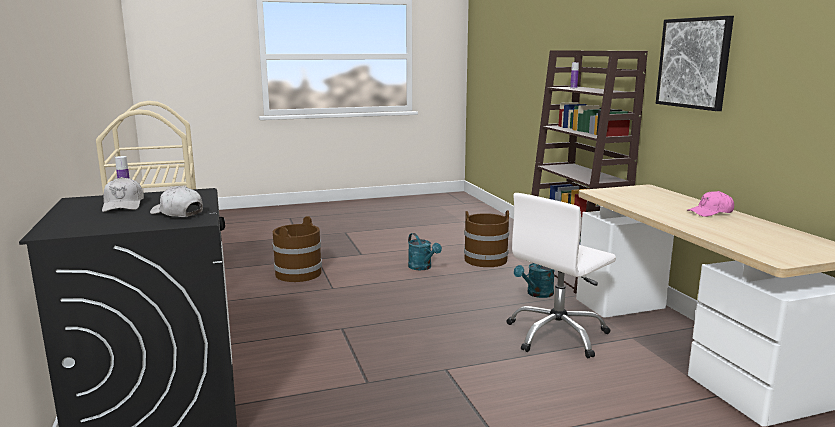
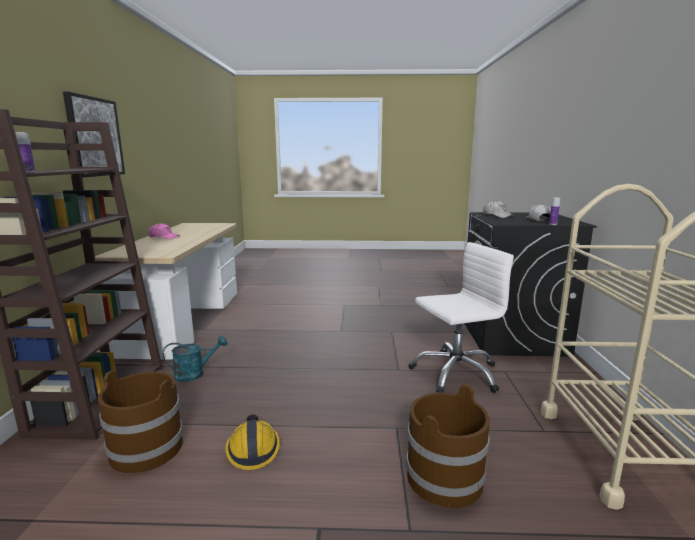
camera: 160 degrees left, 0 degrees up
(422, 267) = (253, 449): turquoise watering can -> hard hat
(557, 335) = (246, 338): white office chair -> white office chair (455, 373)

